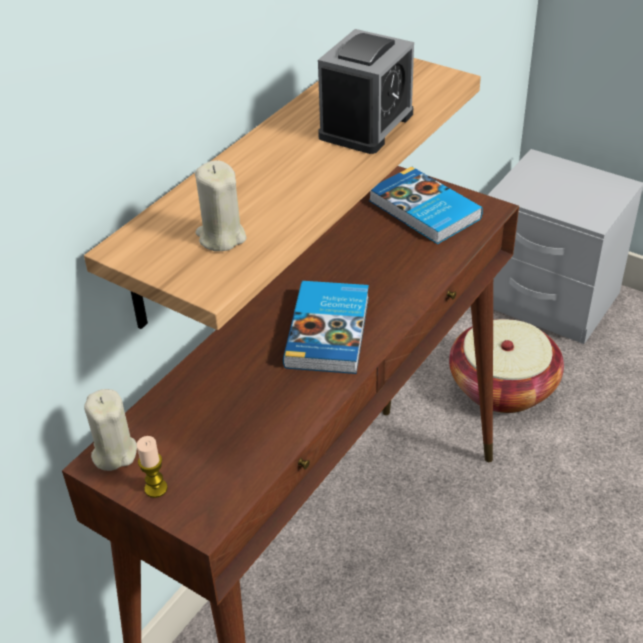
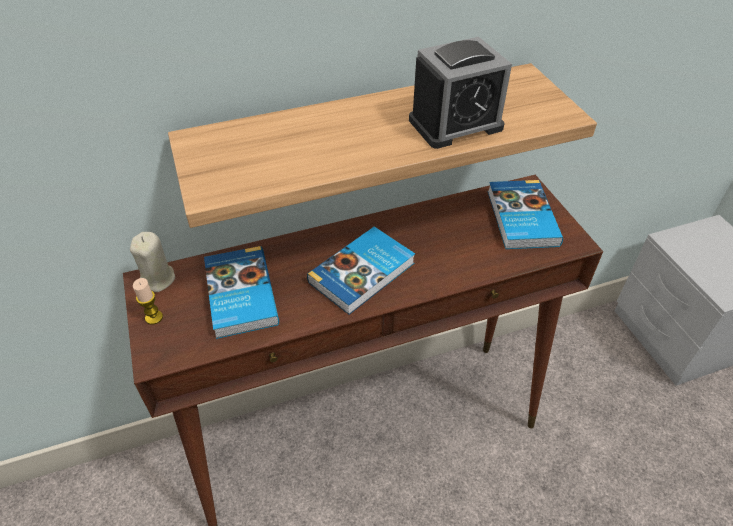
camera: 35 degrees right, 5 degrees up
(221, 237) = (257, 160): beige candle -> none
(226, 417) = (239, 295): none -> book
(503, 387) = (584, 380): basket -> none

